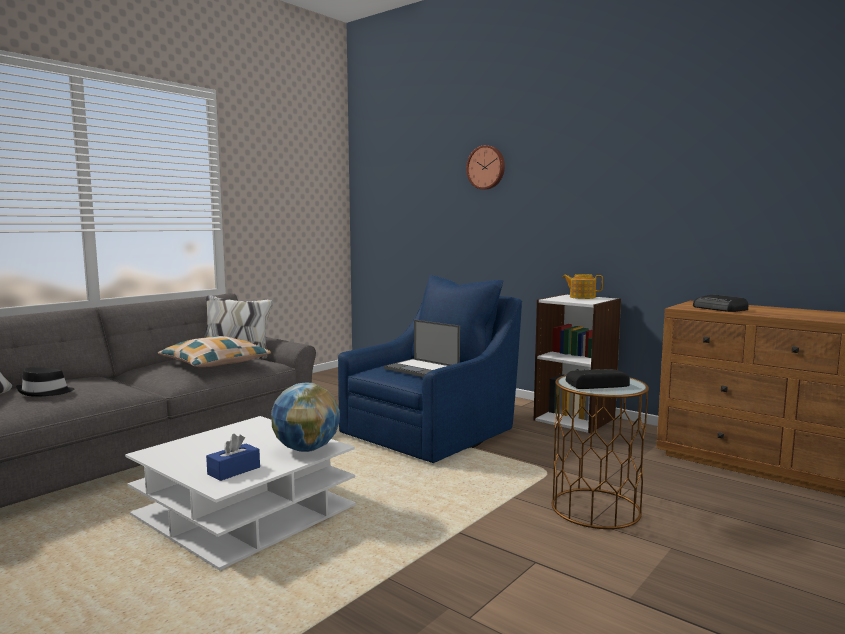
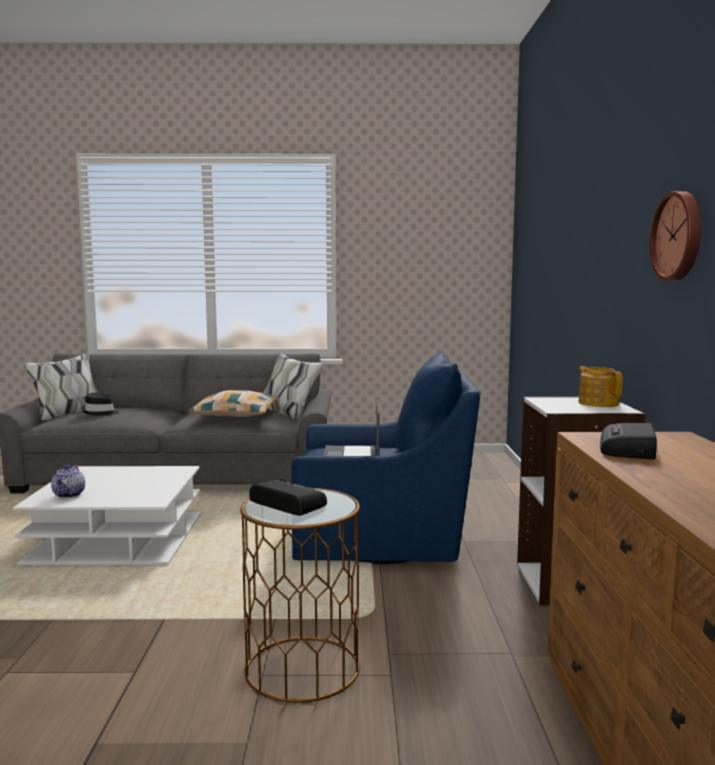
camera: 50 degrees right, 0 degrees up
(234, 471) = (69, 495): blue tissue box -> teapot
(306, 449) = (138, 497): globe -> none
(486, 167) = (574, 210): wall clock -> wall clock (679, 236)

